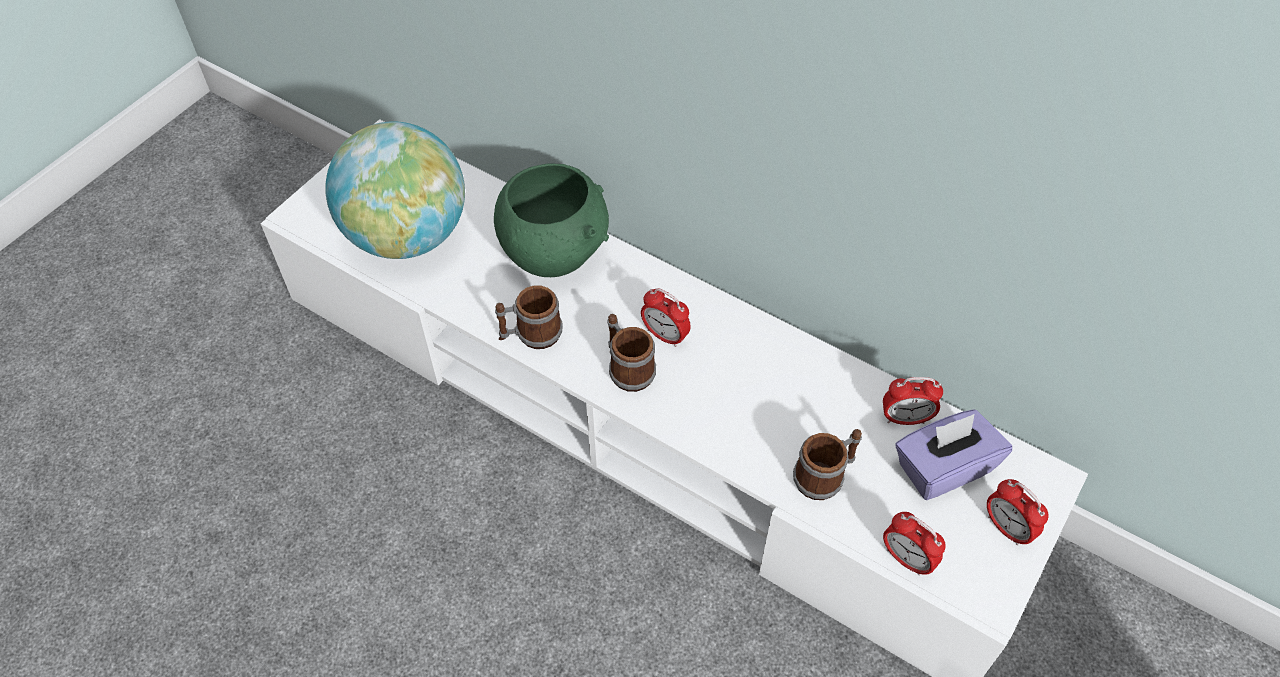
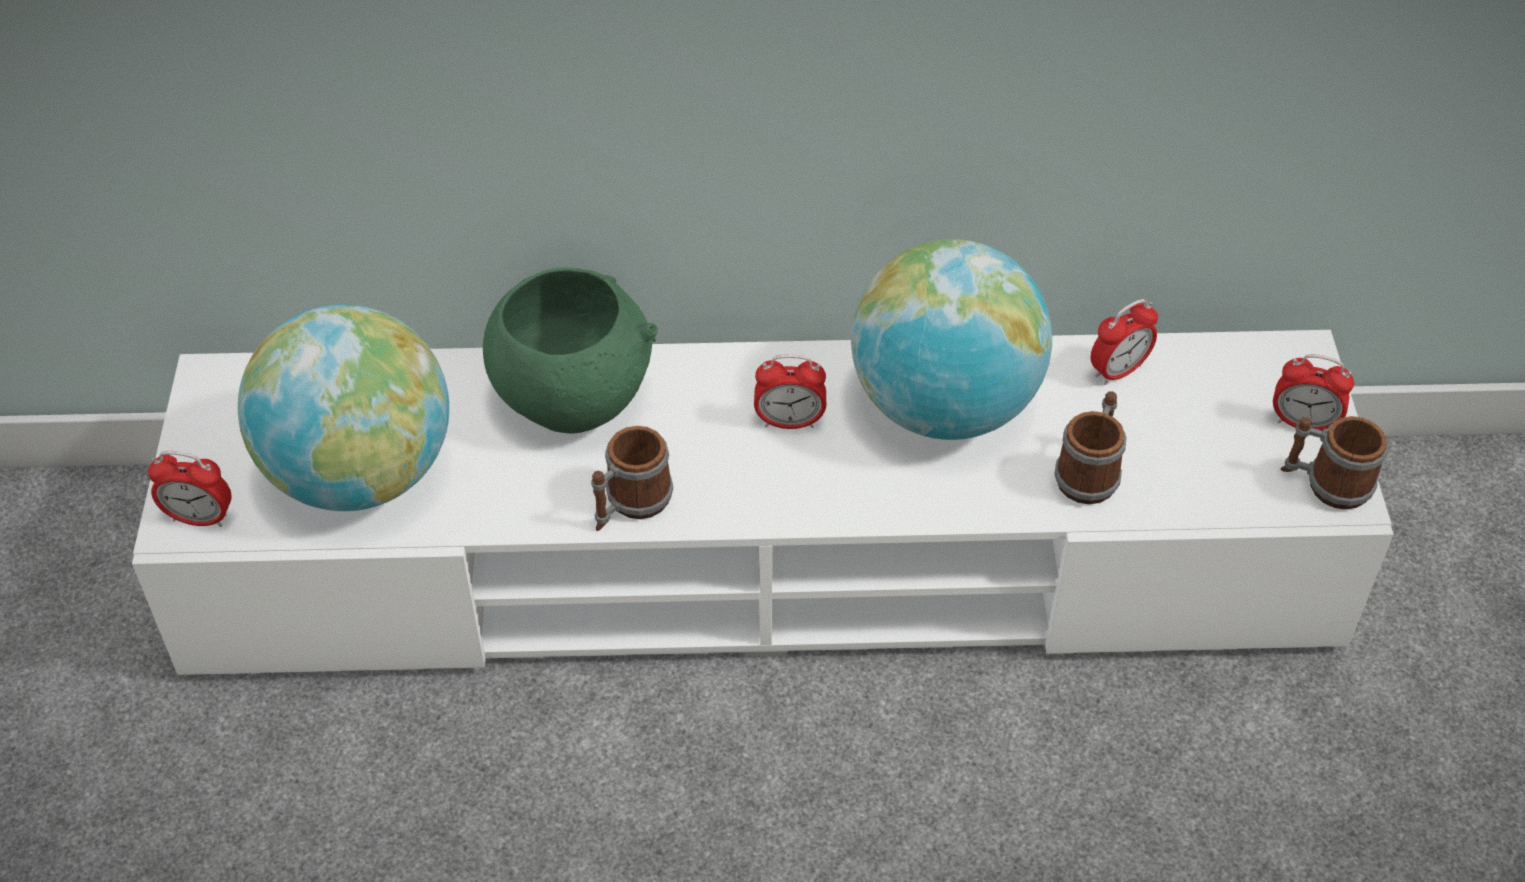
camera: 35 degrees left, 5 degrees down
(627, 368) = (779, 480): mug -> mug (1326, 483)
(768, 379) = (944, 407): none -> globe
(906, 559) = (1238, 507): alarm clock -> alarm clock (200, 518)
(943, 468) = (1195, 399): purple tissue box -> none

